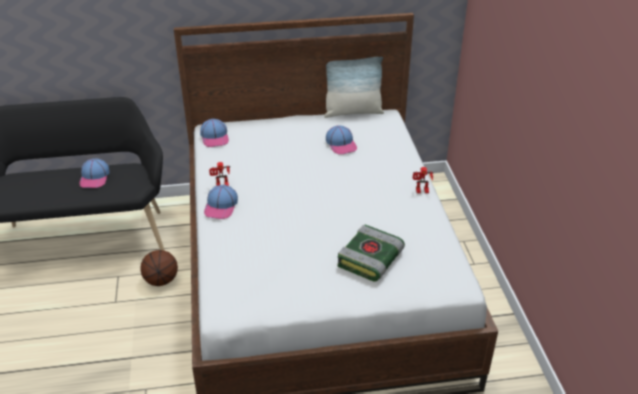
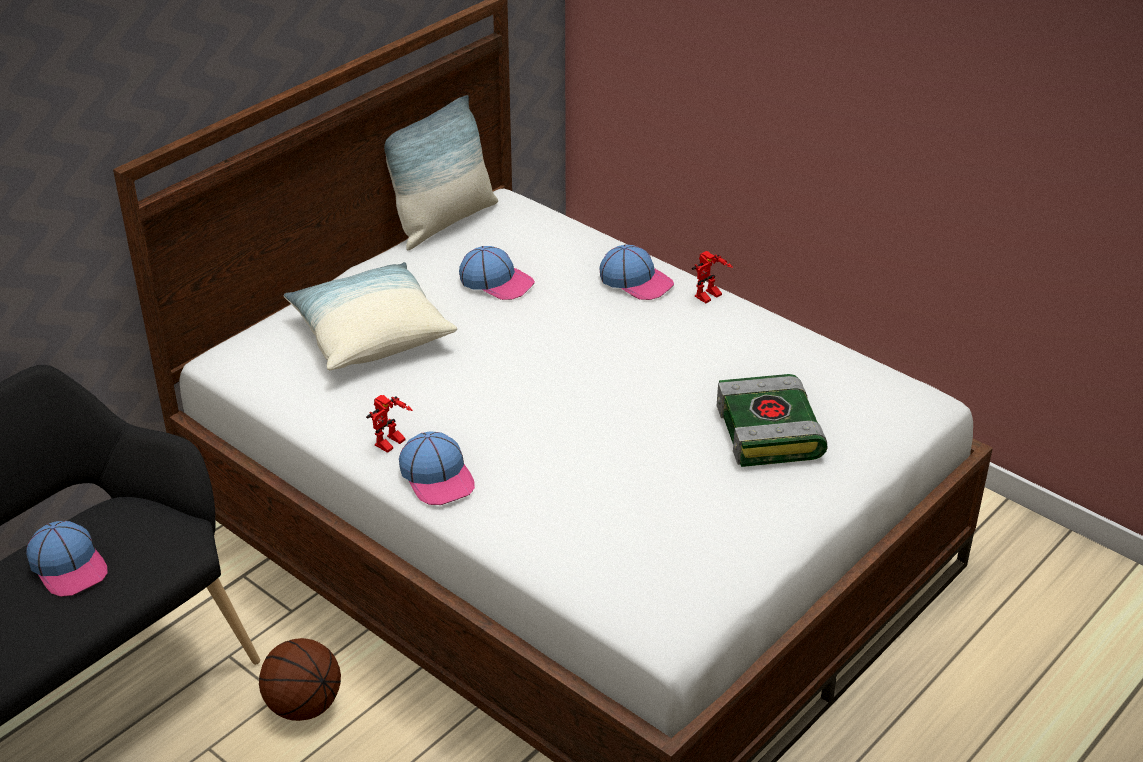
camera: 40 degrees left, 0 degrees up
(215, 137) = (260, 370): cap -> cap (636, 281)
(268, 142) = (370, 334): none -> pillow

